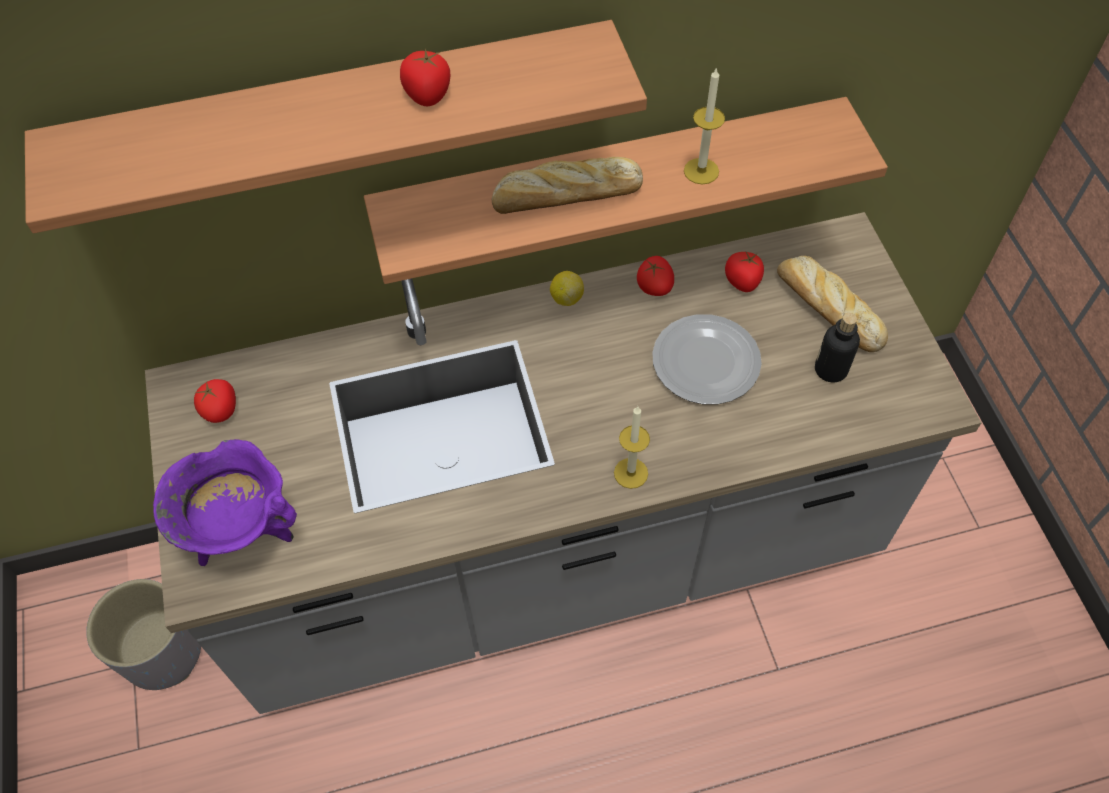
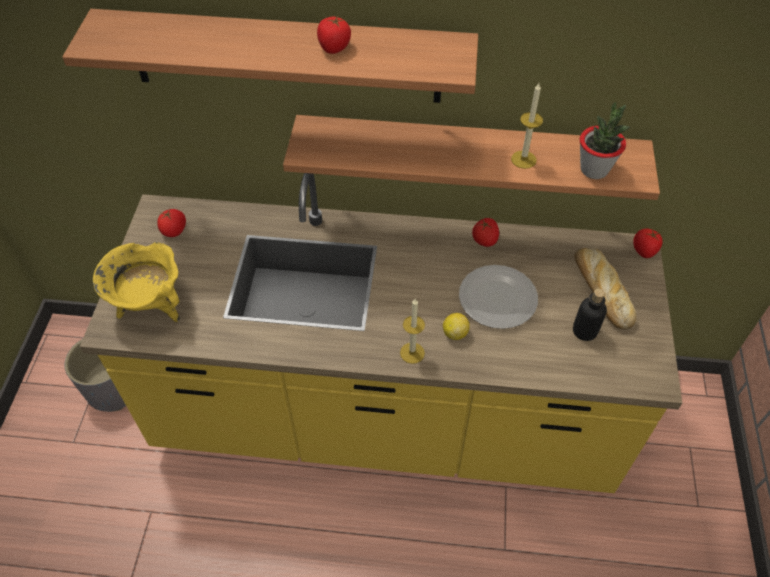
camera: 20 degrees right, 5 degrees down
(242, 532) = (151, 306): purple cooking pot -> yellow cooking pot
(558, 554) = (385, 416): grey counter -> yellow counter
(564, 197) = (423, 150): bread -> none
(566, 298) = (422, 229): lemon -> lemon (455, 333)
(742, 281) = (548, 255): tomato -> tomato (644, 251)
(795, 159) = (594, 170): none -> potted plant

